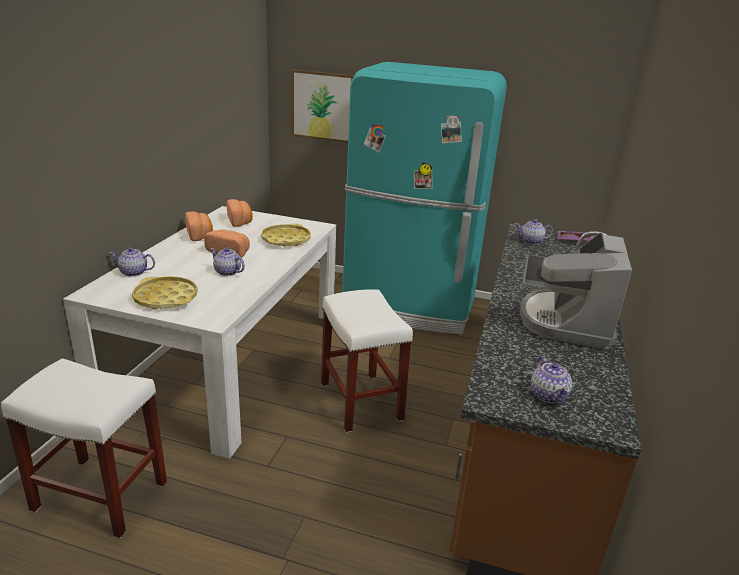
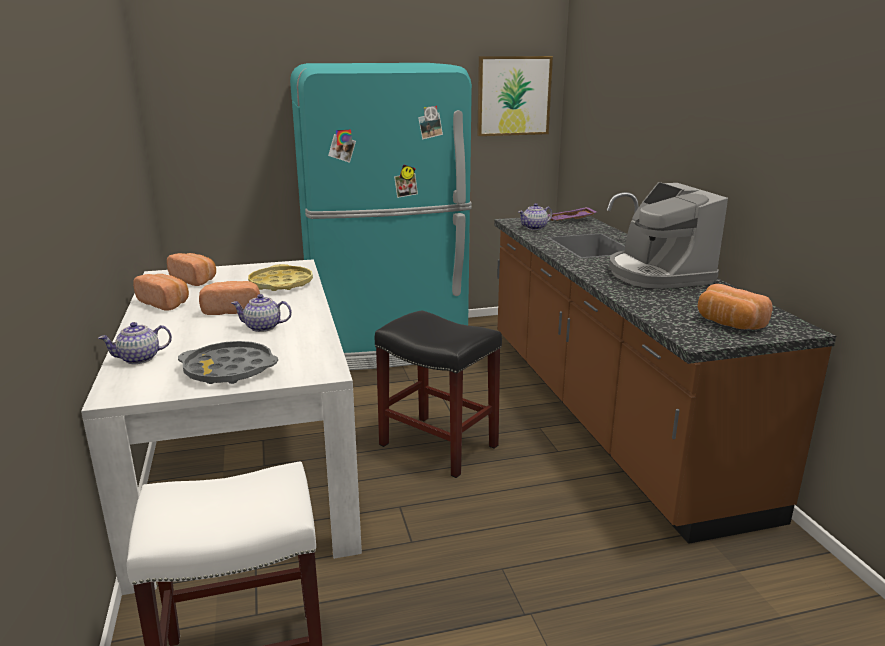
camera: 30 degrees left, 5 degrees down
(166, 298) = (229, 370): yellow tray -> grey tray
(323, 106) = (226, 128): picture -> picture (513, 96)
(361, 402) = (440, 445): white stool -> black stool
(548, 395) = (728, 323): teapot -> bread

